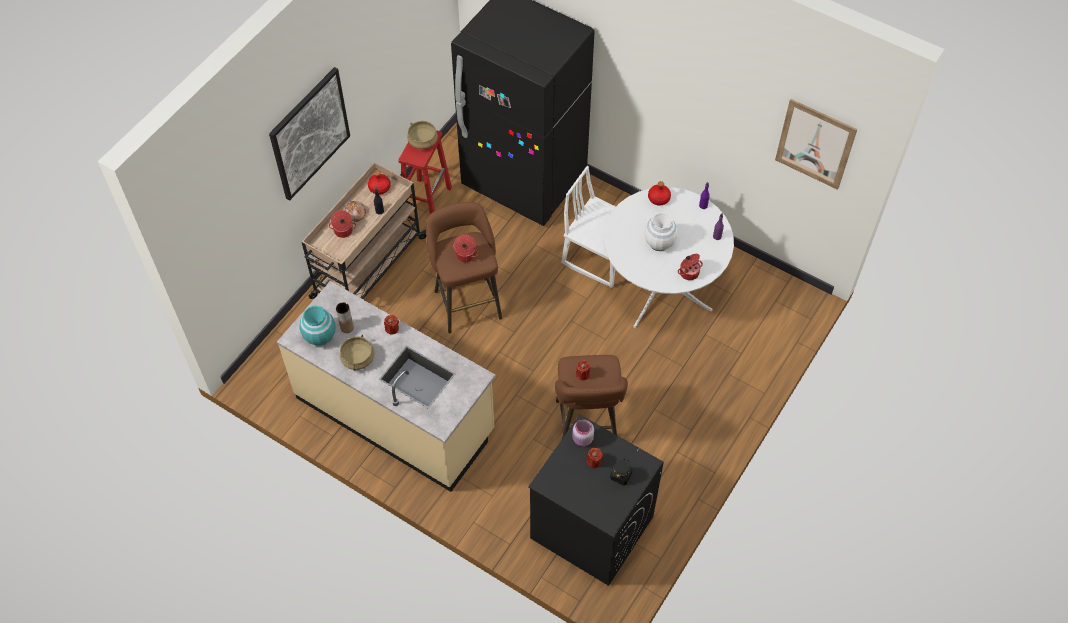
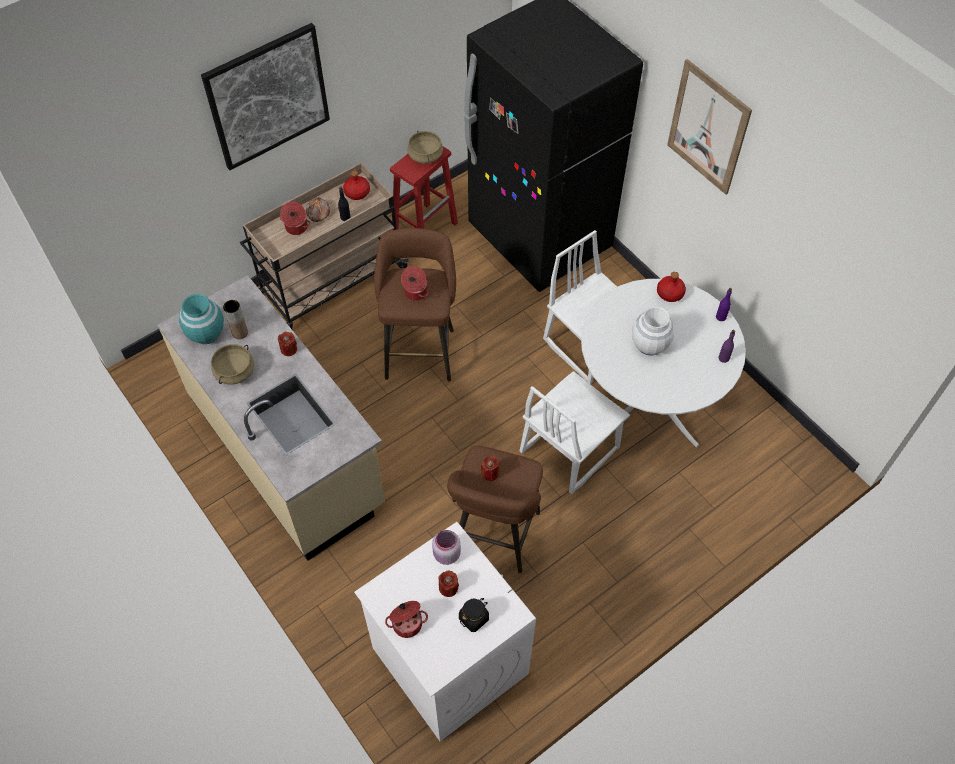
camera: 20 degrees right, 0 degrees up
(591, 527) = (449, 660): black washing machine -> white washing machine
(616, 343) = (568, 449): none -> white chair
(689, 272) = (672, 390): cooking pot -> cooking pot (407, 623)
(815, 144) = (876, 272): picture -> picture (708, 128)

